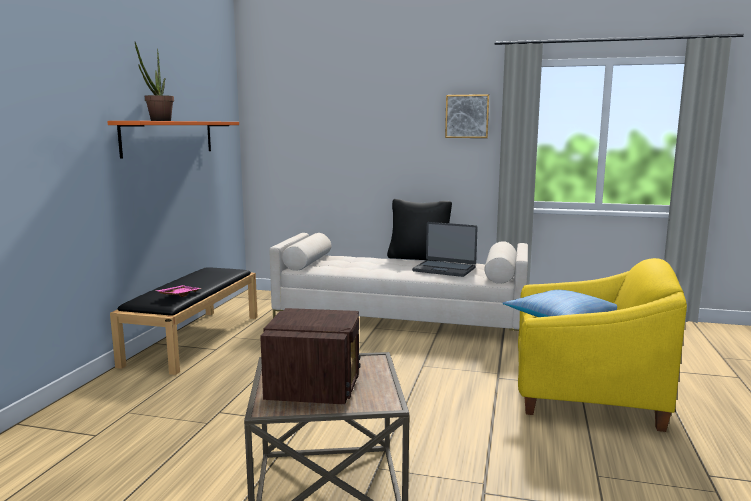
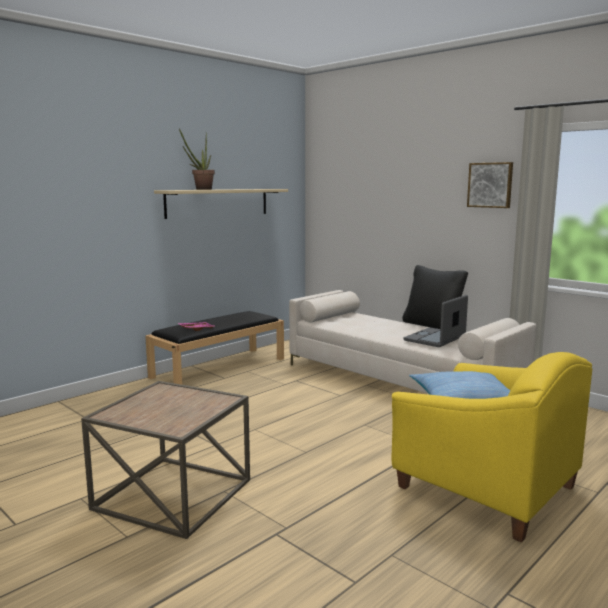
camera: 30 degrees right, 0 degrees up
(169, 138) = (218, 202): orange shelf -> beige shelf
(315, 388) = (155, 409): radio -> none
(444, 269) = (435, 339): laptop -> laptop turned 75 degrees clockwise

